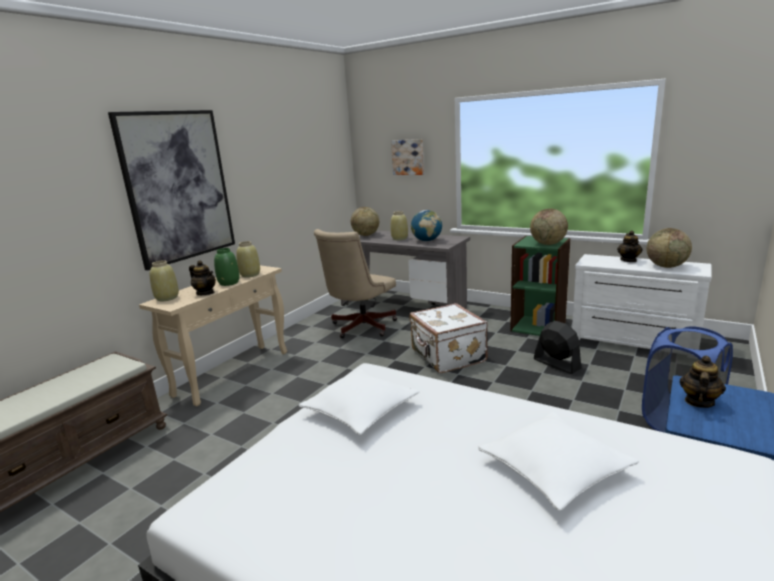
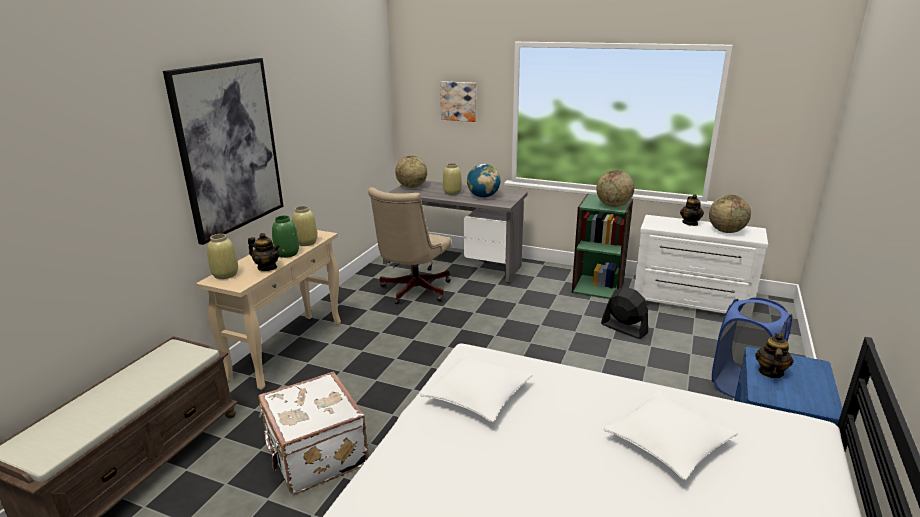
camera: 10 degrees left, 5 degrees up
(447, 356) = (514, 323): white suitcase -> white suitcase (315, 455)

